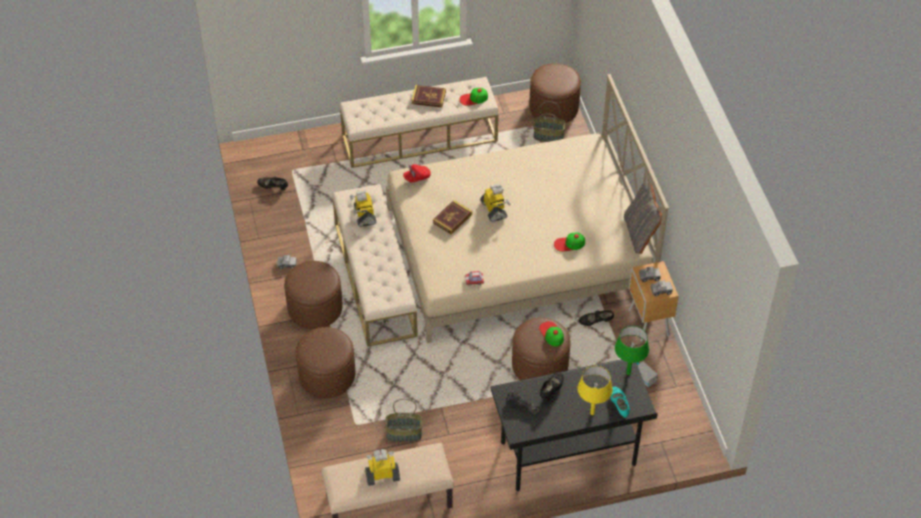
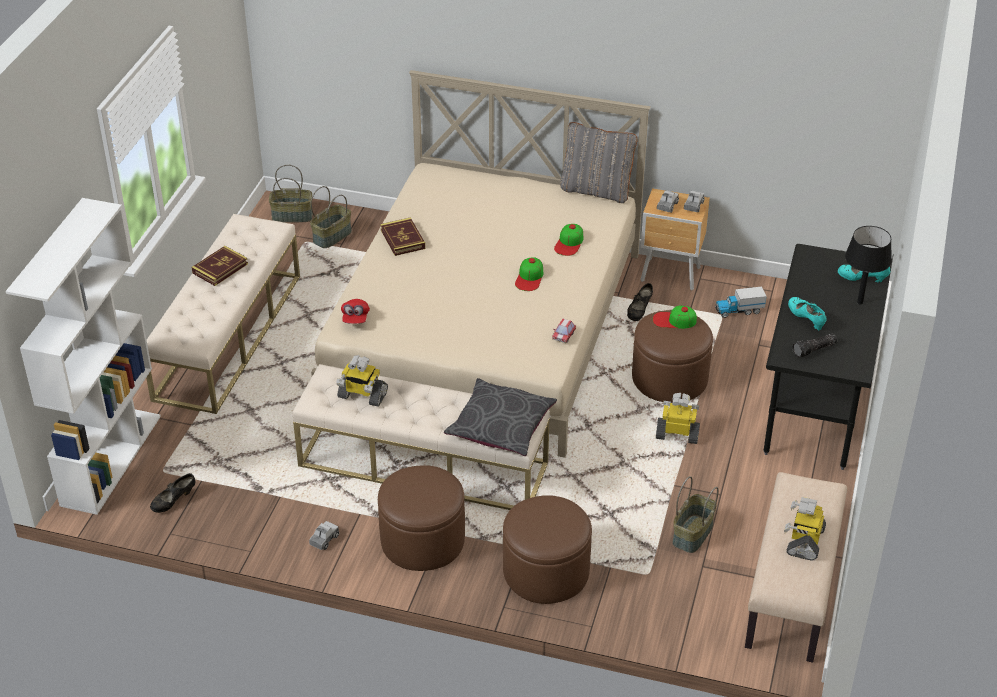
camera: 60 degrees left, 10 degrees down
(287, 144) = (111, 459): none -> white bookcase
(382, 289) = (500, 426): none -> grey pillow
(452, 219) = (450, 315): book -> book (402, 239)
(473, 98) = (260, 234): cap -> cap (529, 277)
(494, 210) = (467, 277): toy robot -> toy robot (677, 434)
(551, 390) = (806, 319): black shoe -> turquoise shoe
(554, 107) = (292, 215): brown ottoman -> basket
(592, 413) = (860, 302): yellow table lamp -> black table lamp
(628, 373) = (819, 255): green table lamp -> none

